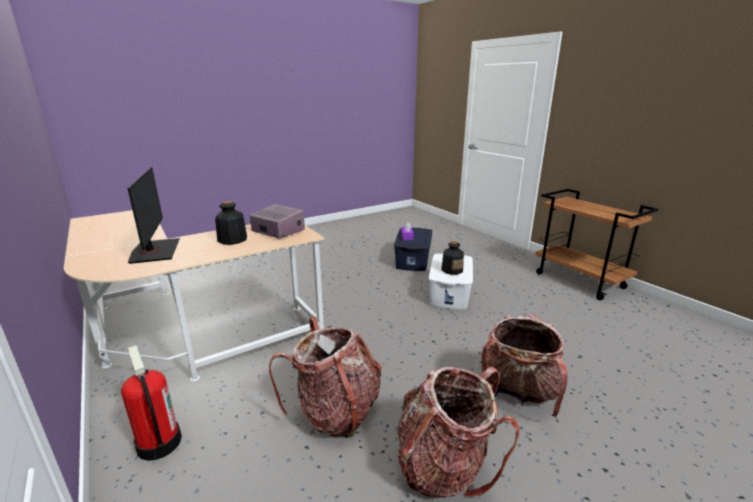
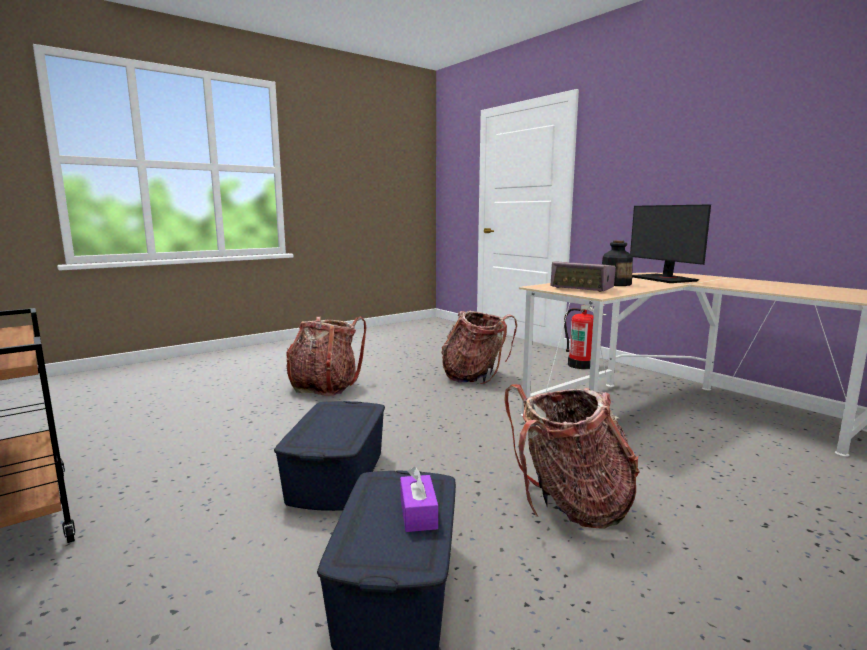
camera: 175 degrees right, 10 degrees down
(444, 465) = (398, 365): backpack -> backpack (570, 505)
(450, 293) = (336, 477): white storage box -> blue storage box
(452, 270) = (338, 418): bottle -> none

